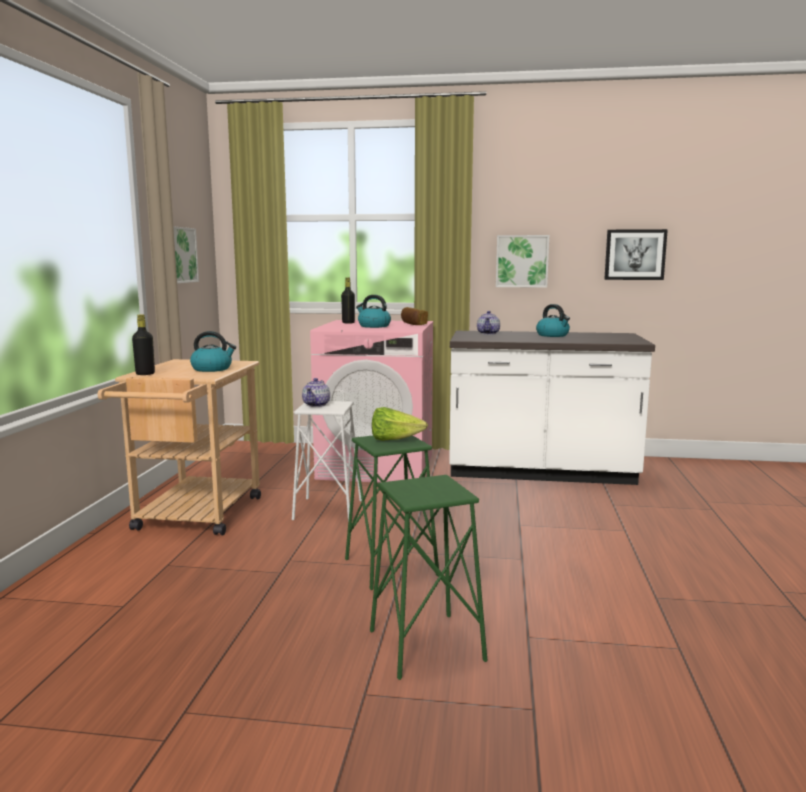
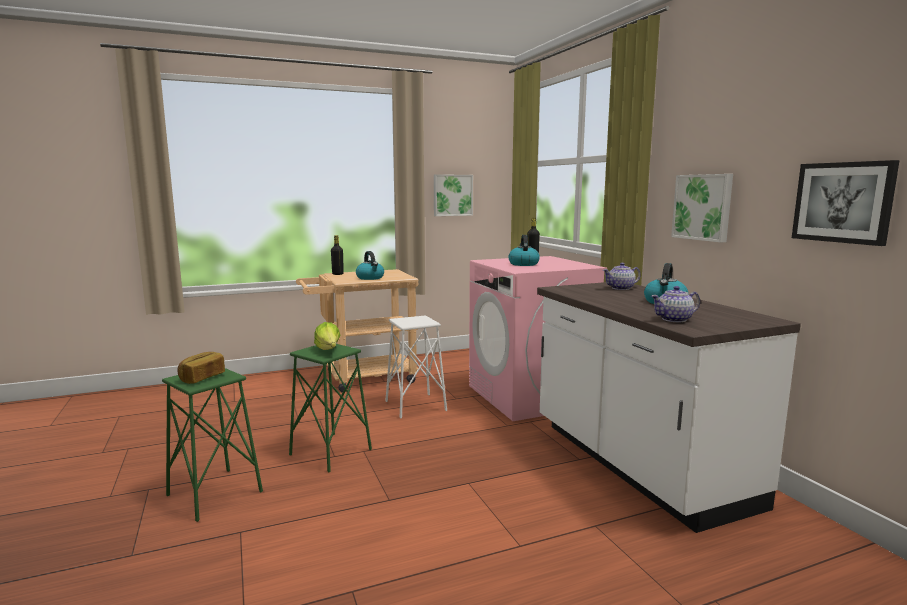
camera: 60 degrees right, 0 degrees up
(316, 404) = (414, 319): teapot -> teapot (674, 319)
(413, 324) = (563, 267): bread -> bread (202, 378)

